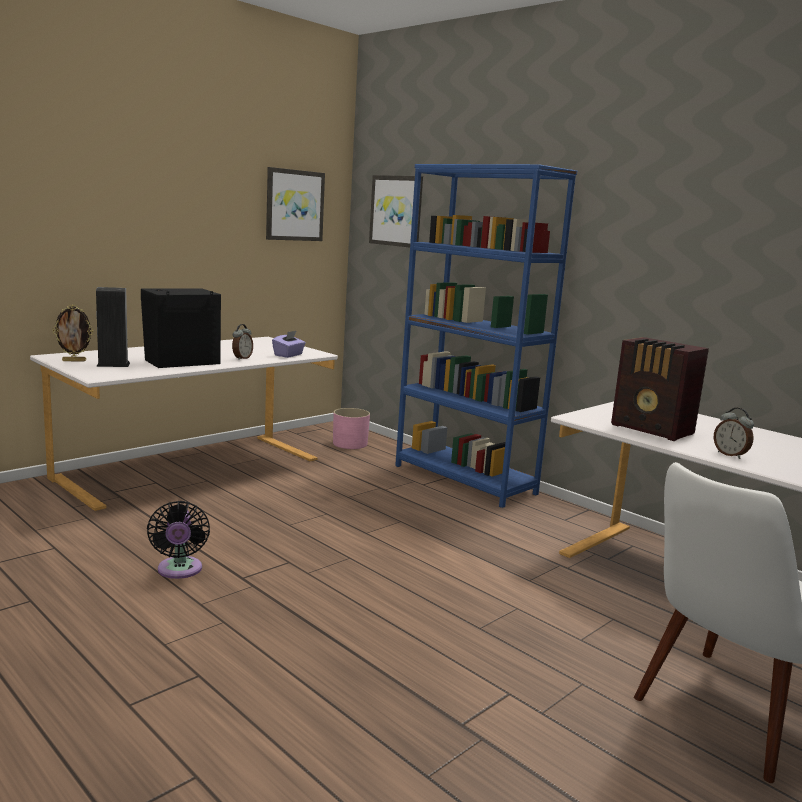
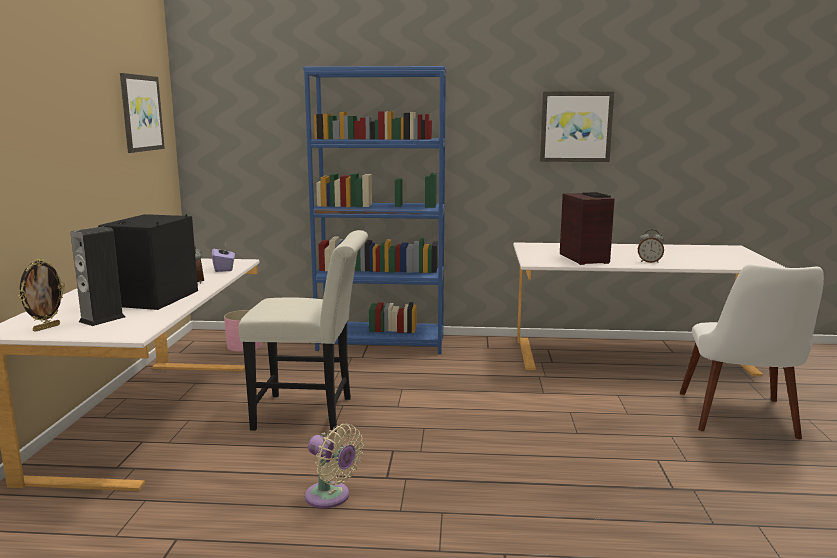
camera: 40 degrees left, 0 degrees up
(179, 571) = (331, 497): black fan -> beige fan
(291, 510) = (311, 413): none -> white chair
(396, 211) = (241, 111): picture -> picture (576, 127)
(653, 430) = (584, 258): radio -> radio turned 105 degrees counterclockwise

